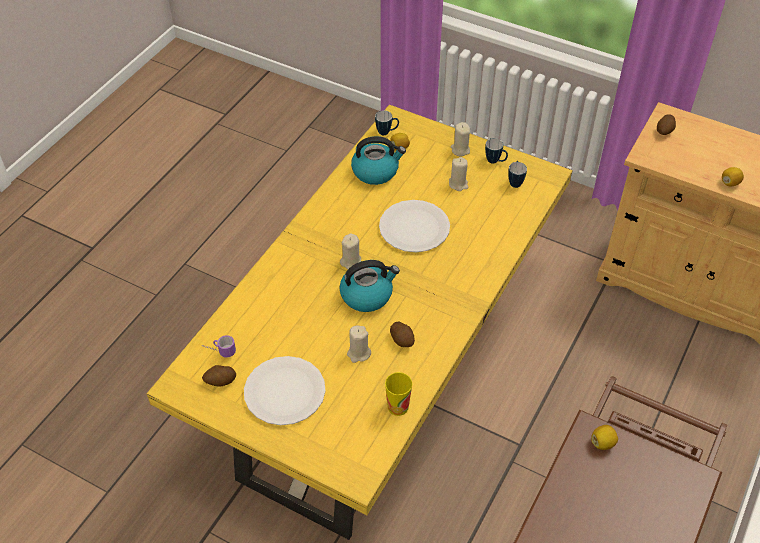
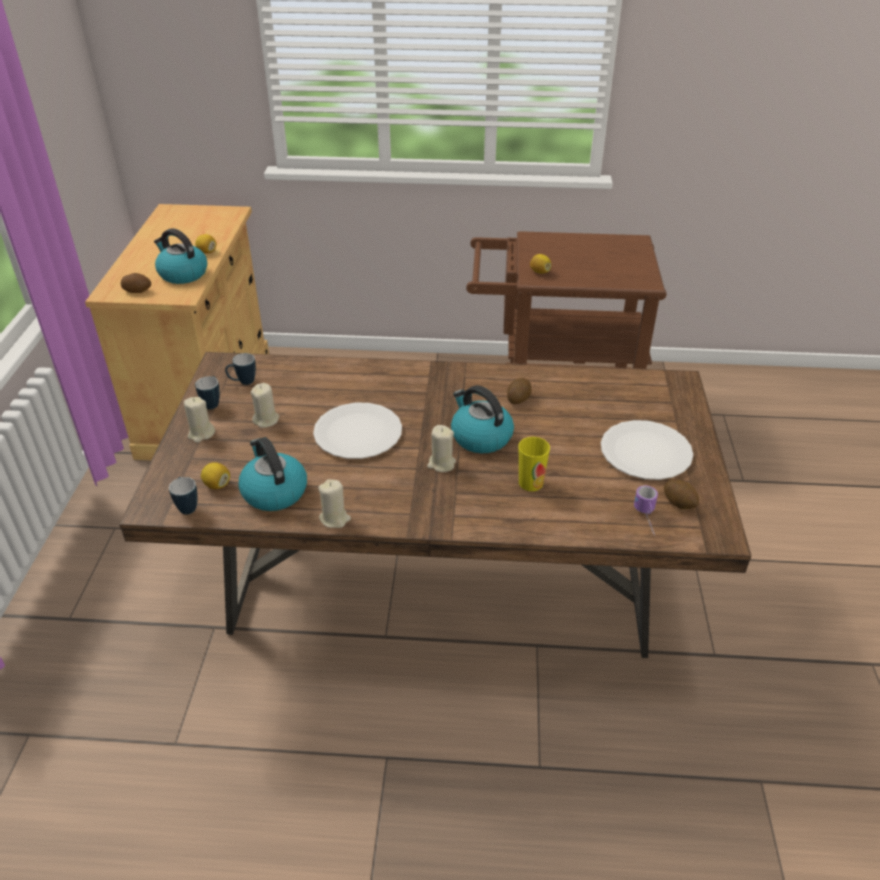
camera: 115 degrees left, 10 degrees down
(358, 353) = (558, 420): beige candle -> beige candle (335, 518)
(380, 378) = (441, 587): yellow dining table -> brown dining table
(398, 406) = (593, 381): cup -> cup (530, 483)
(687, 160) = (182, 274): none -> kettle

